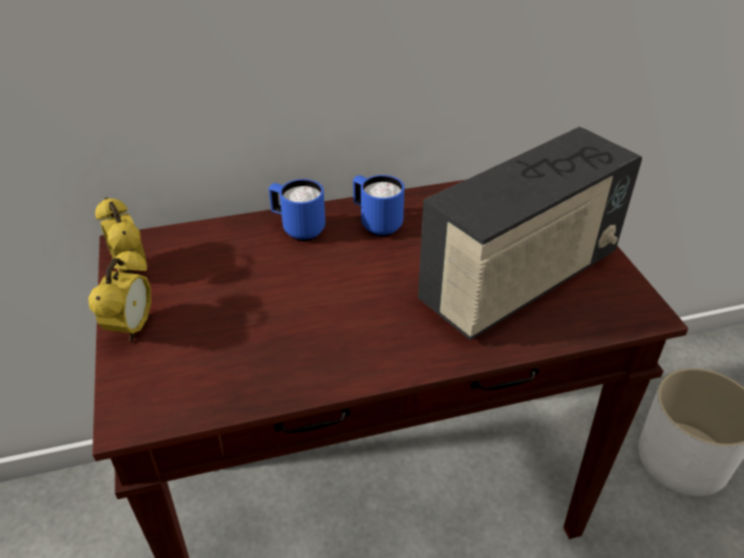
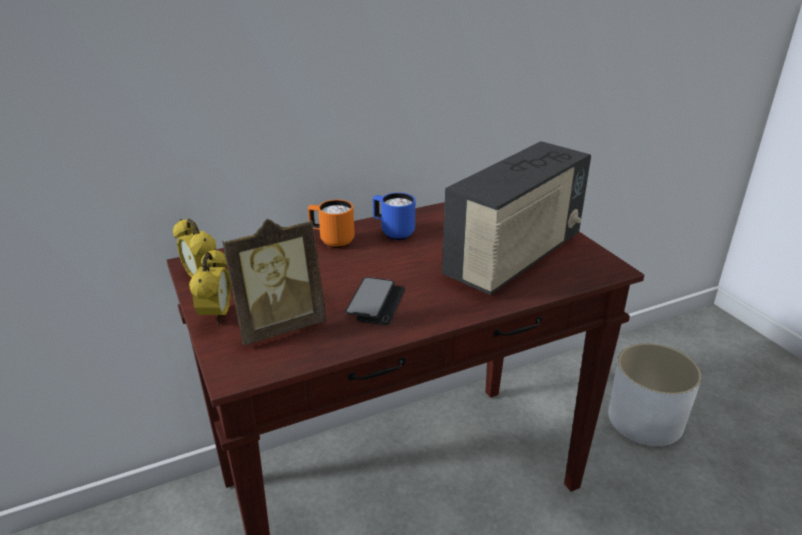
camera: 10 degrees left, 10 degrees down
(200, 353) = (279, 326): none -> picture frame
(298, 229) = (332, 241): blue mug -> orange mug
(325, 331) = (376, 302): none -> phone

